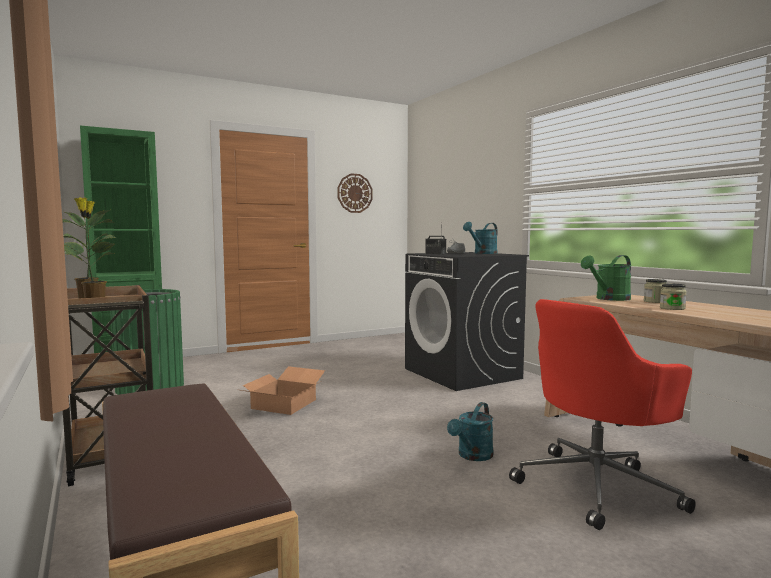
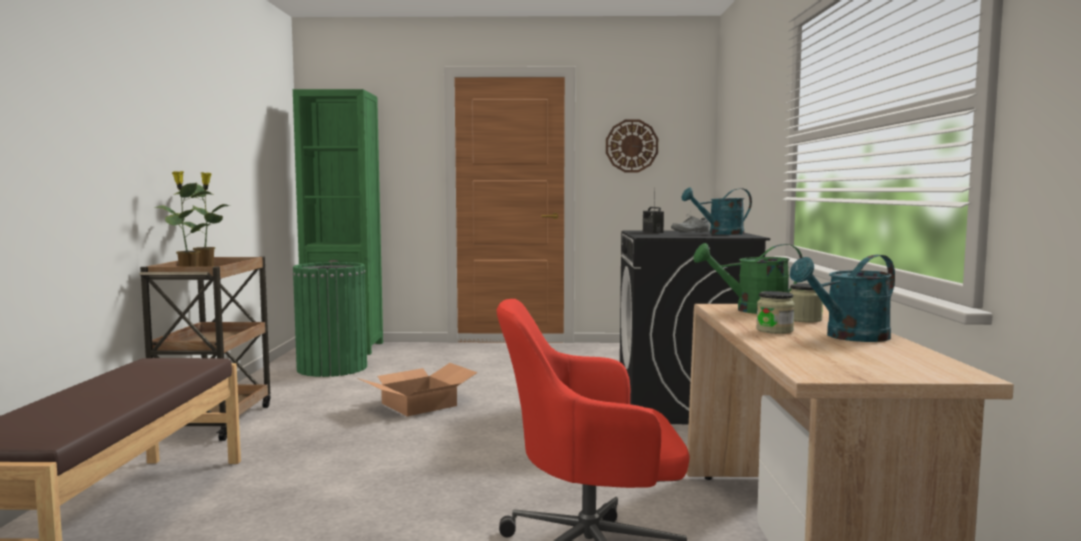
camera: 30 degrees right, 0 degrees up
(472, 456) = (510, 497): turquoise watering can -> turquoise watering can (849, 337)

